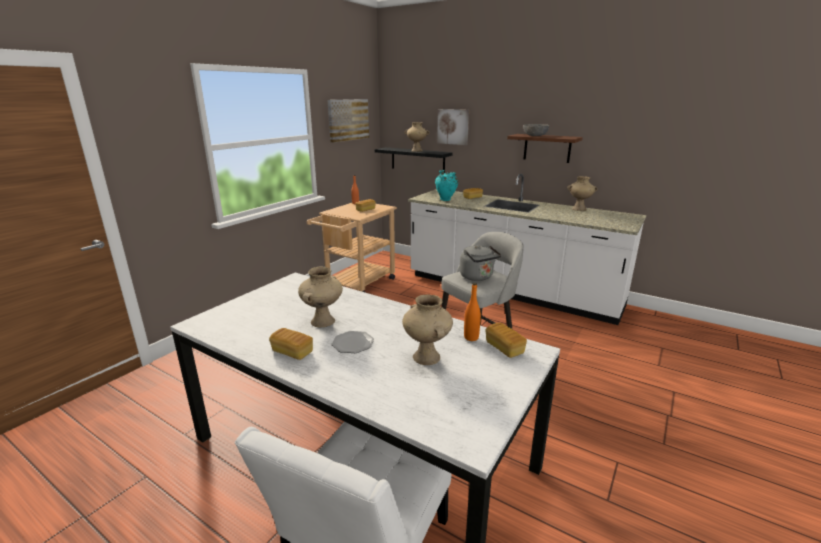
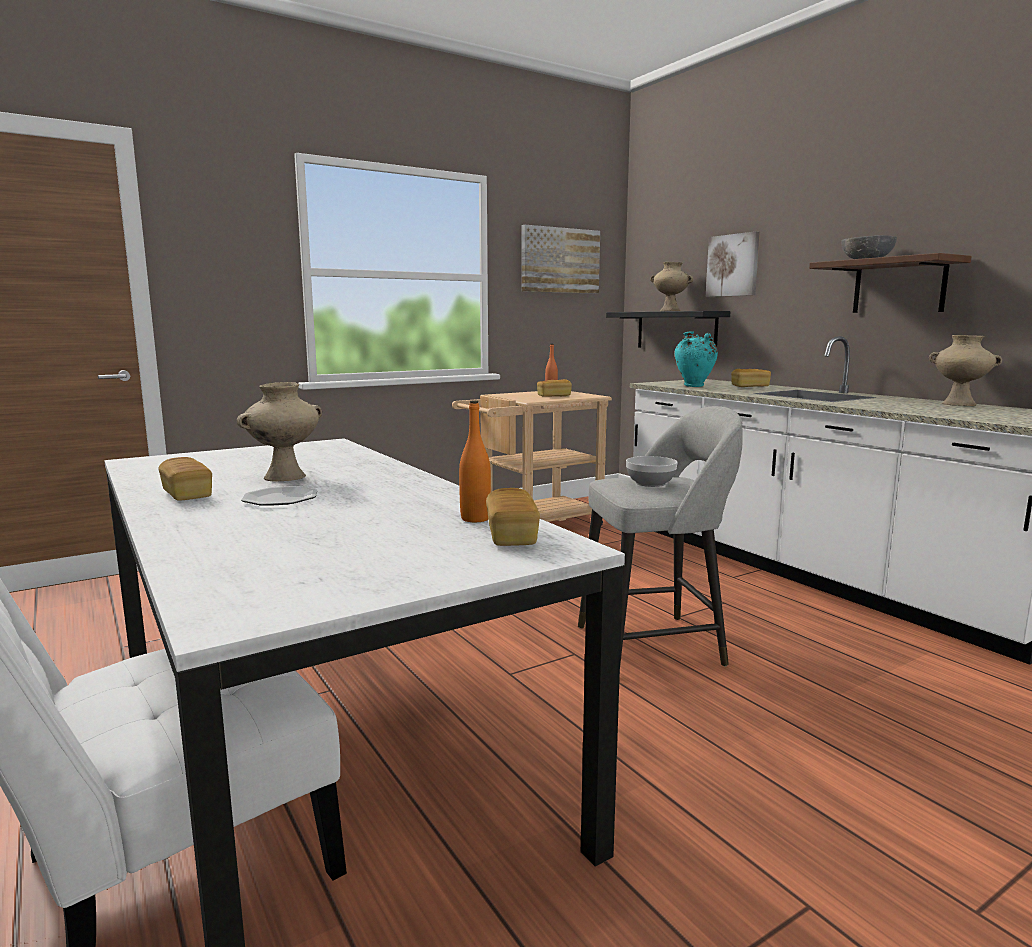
camera: 25 degrees right, 10 degrees down
(427, 357) = (359, 526): beige vase -> none
(478, 277) = (650, 483): grey kettle -> bowl

